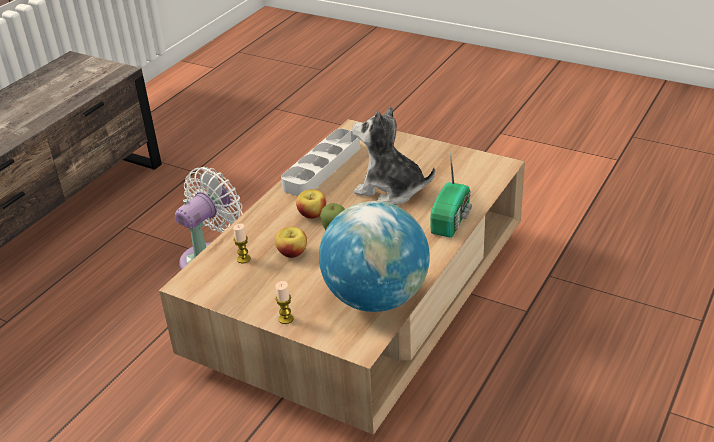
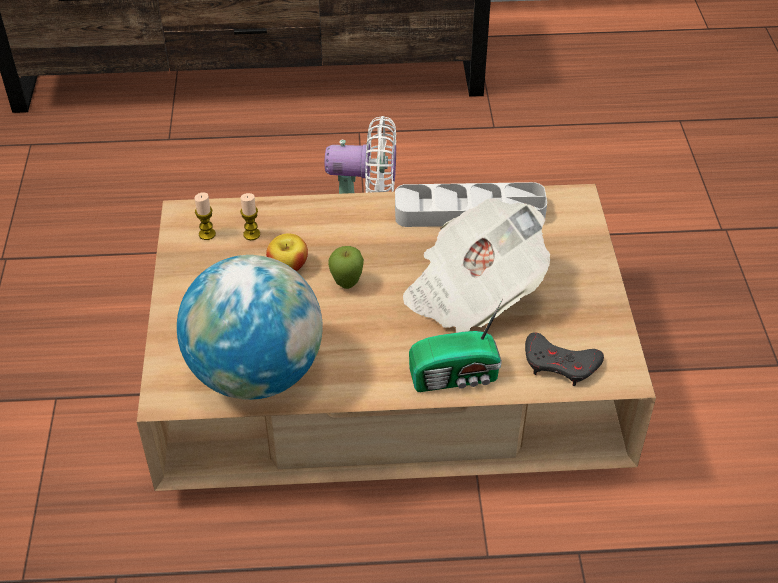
camera: 55 degrees right, 10 degrees up
(286, 319) = (175, 316): candle -> candle (207, 234)
(312, 214) = (370, 248): apple -> none
(390, 190) = (472, 292): plush toy -> newspaper
(475, 181) = (560, 364): none -> grey game controller

